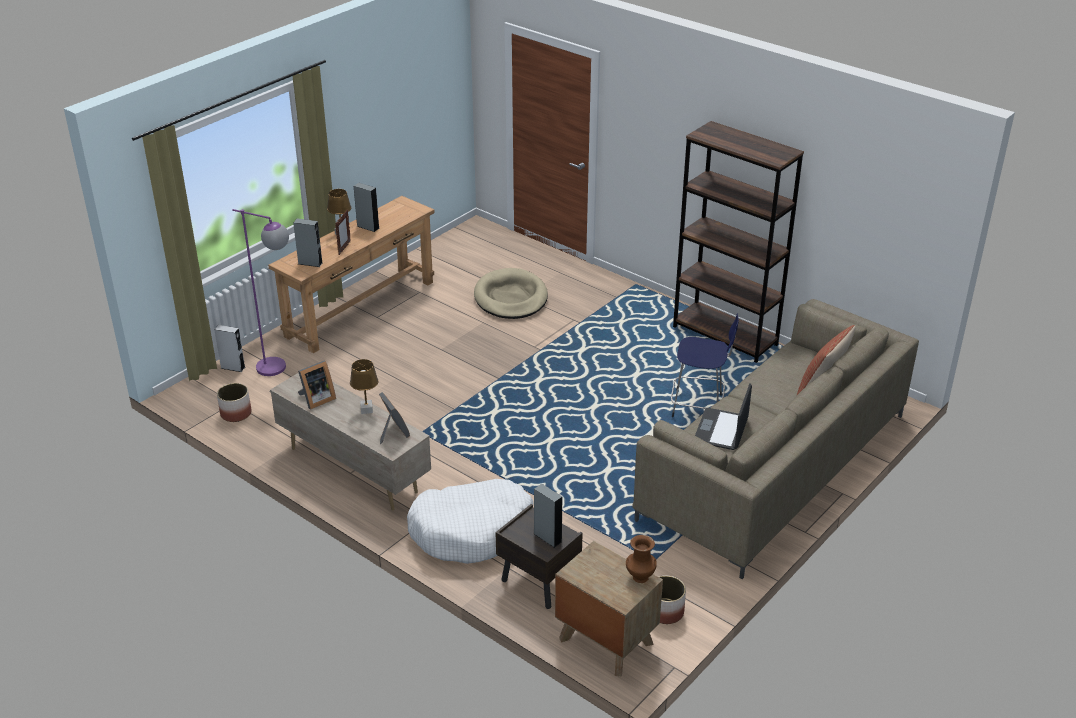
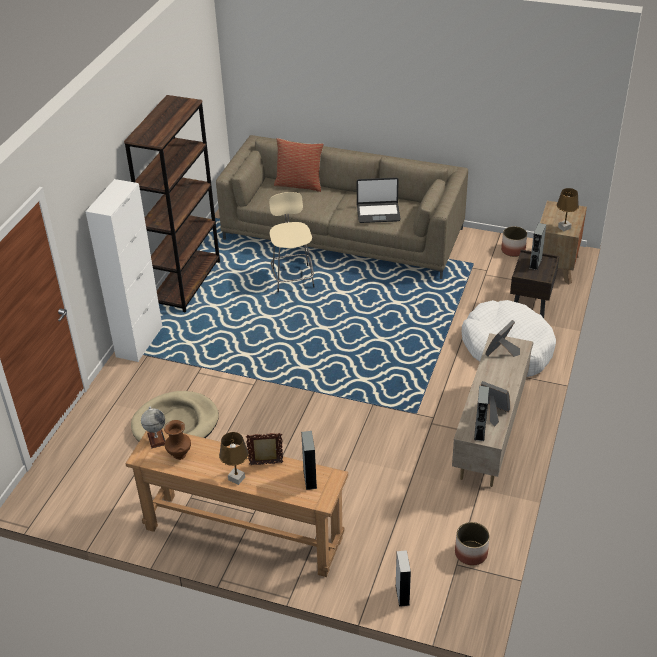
camera: 110 degrees left, 5 degrees up
(280, 370) = (384, 552): purple floor lamp -> none
(367, 410) = (484, 377): brown table lamp -> brown table lamp (564, 227)
(368, 227) = (212, 463): grey speaker -> grey speaker (479, 431)
(415, 209) = (156, 439): none -> globe
(639, 577) = (553, 207): brown vase -> brown vase (179, 455)
(641, 296) = (139, 342): none -> white cabinet
(699, 407) = (293, 277): blue stool -> beige stool

